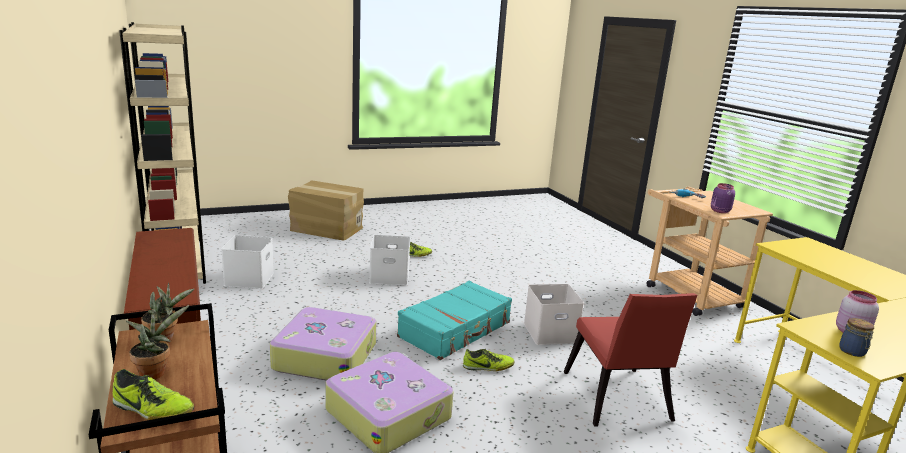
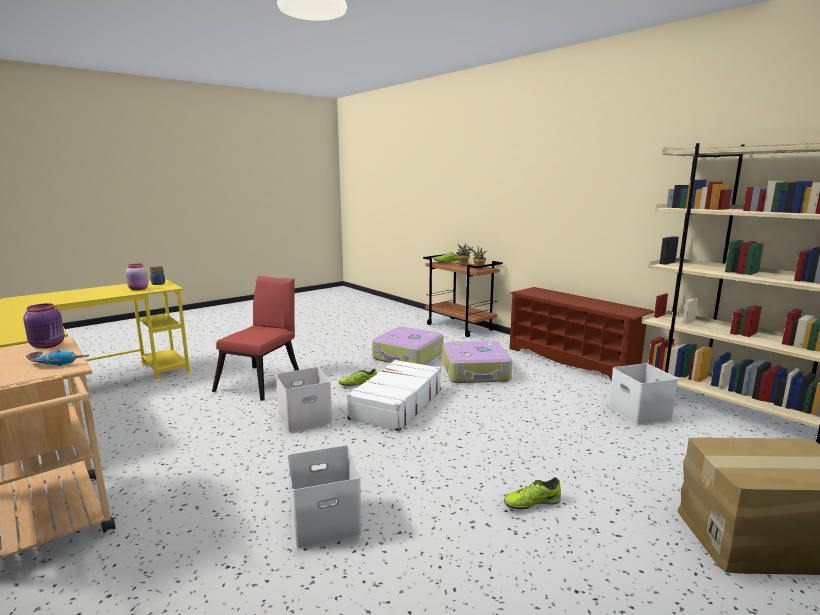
camera: 165 degrees right, 5 degrees down
(390, 276) = (515, 450): white storage box -> white storage box (324, 522)
(456, 330) = (396, 404): turquoise suitcase -> white suitcase
(617, 400) = (263, 381): red chair -> red chair turned 45 degrees clockwise

